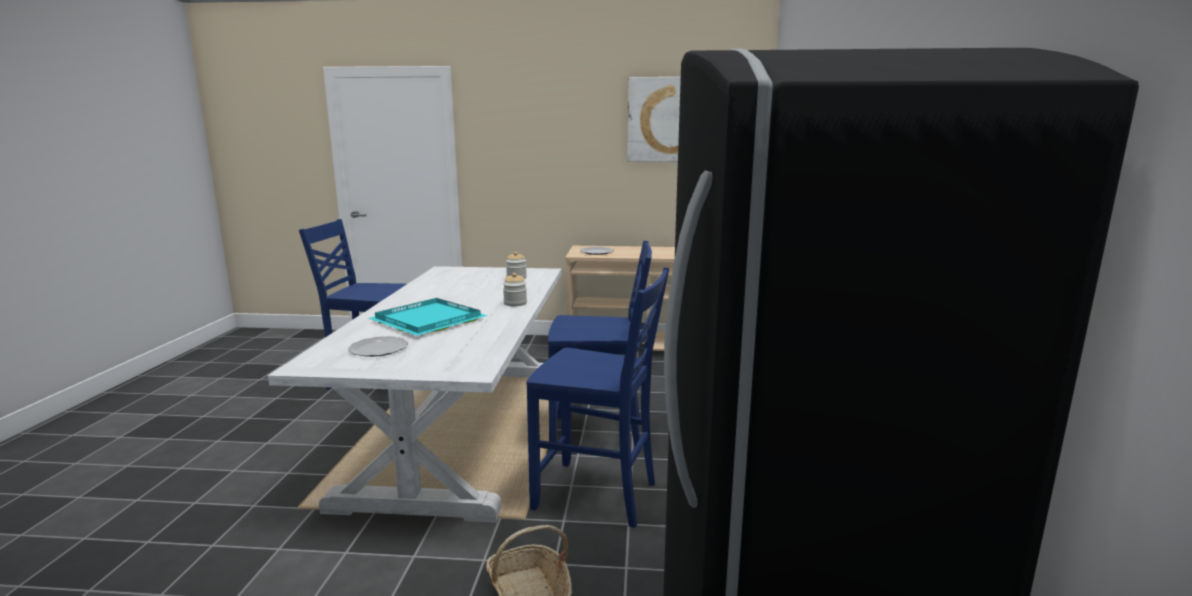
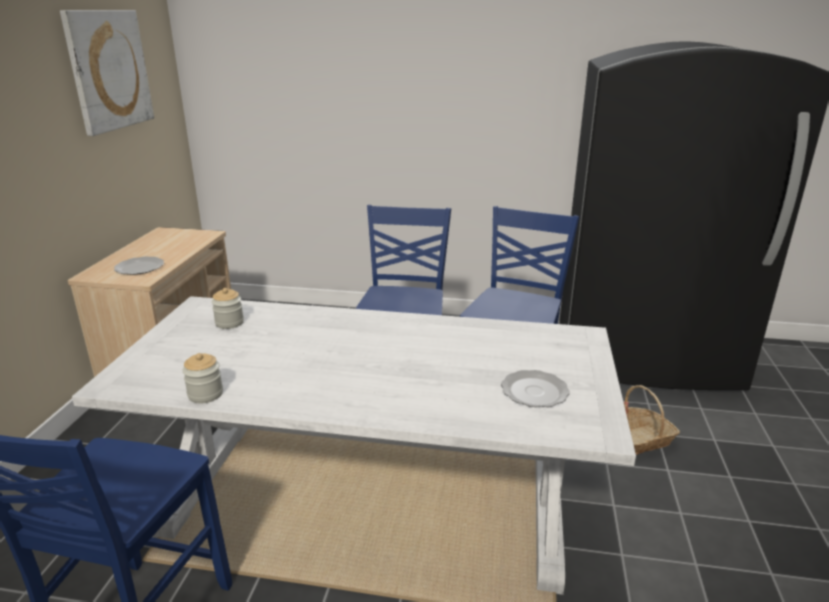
camera: 85 degrees left, 10 degrees up
(426, 320) = (424, 372): turquoise tray -> none
(515, 303) = (361, 321): jar -> jar (205, 394)

